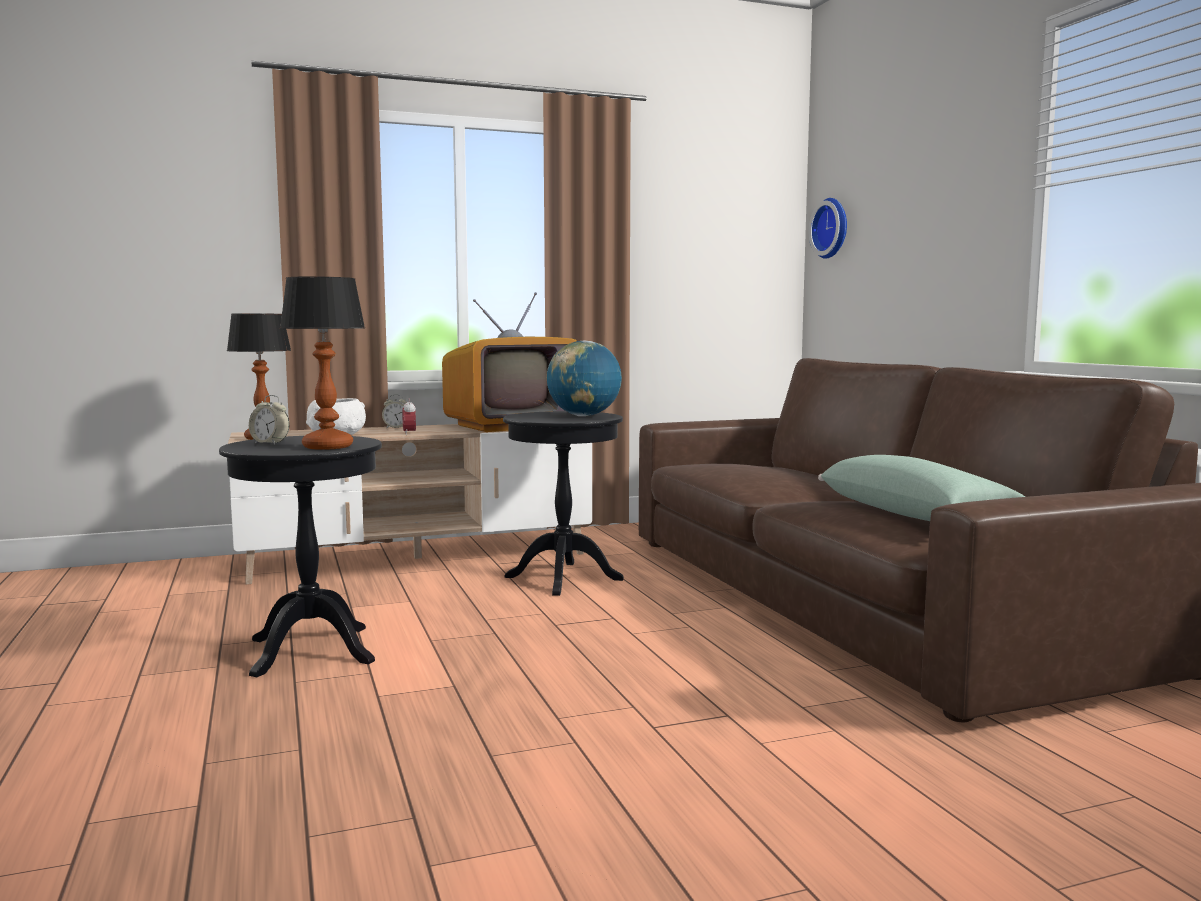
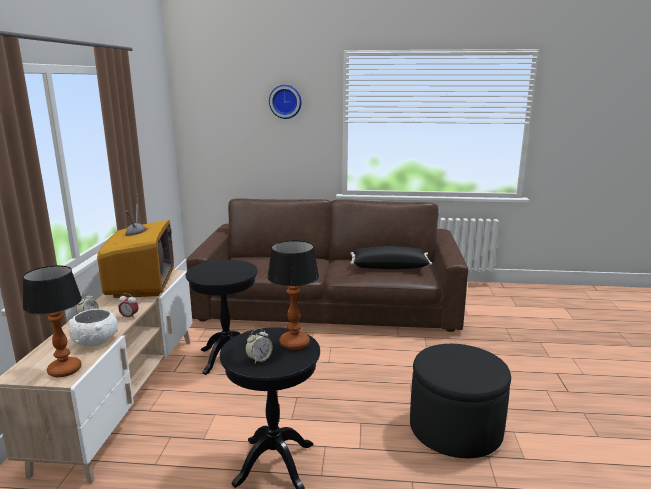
camera: 65 degrees left, 10 degrees up
(493, 771) = (455, 429): none -> black ottoman
(584, 416) = (229, 267): globe -> none
(832, 228) = (201, 122): wall clock -> wall clock (285, 101)
(915, 515) = (389, 267): green pillow -> black pillow

